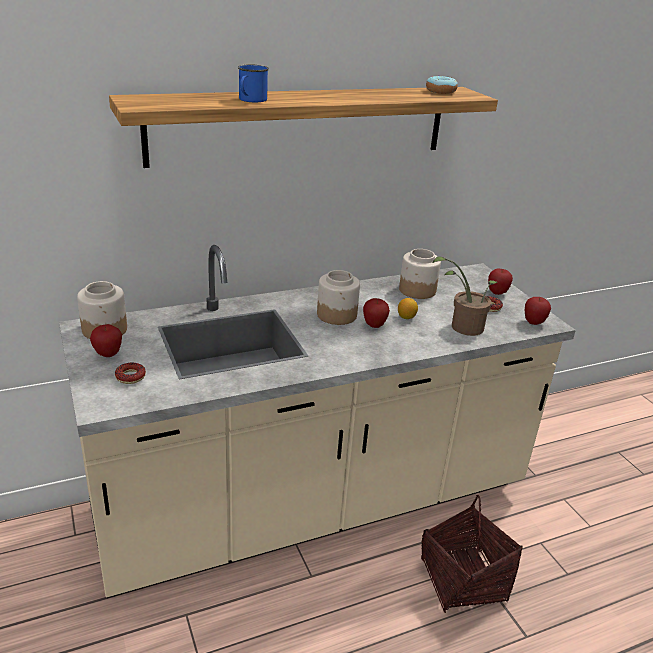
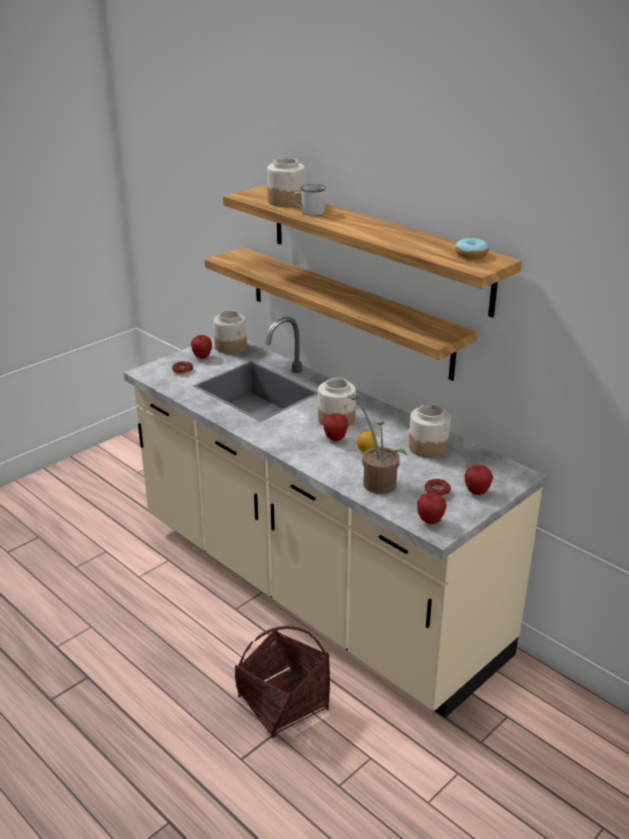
camera: 70 degrees right, 0 degrees up
(197, 99) = (286, 201): none -> jar
(250, 100) = (309, 212): blue mug -> white mug
(261, 211) = (347, 311): none -> shelf

